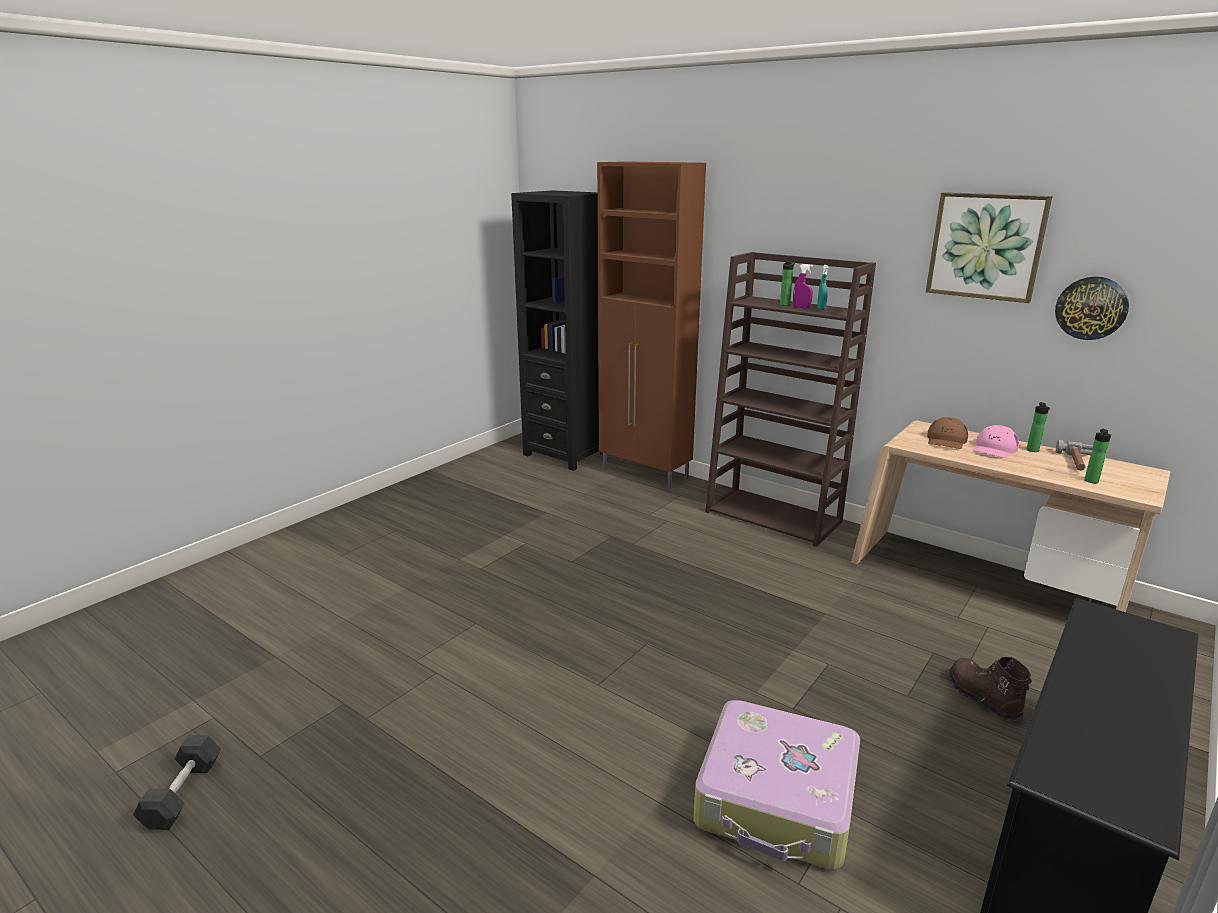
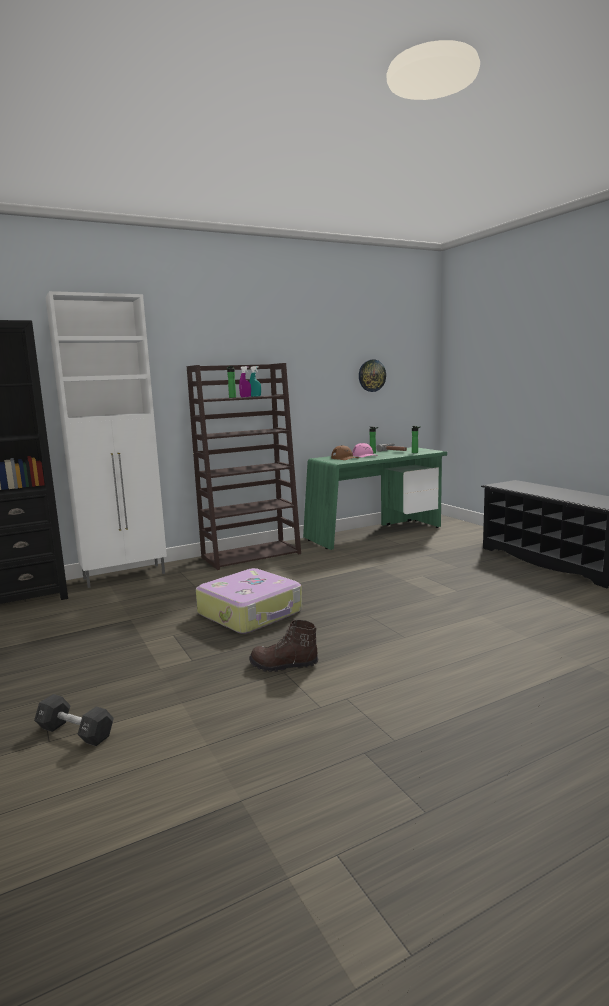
camera: 65 degrees left, 10 degrees down
(183, 793) = (472, 875): black dumbbell -> black dumbbell (75, 732)
(645, 474) = (125, 576): brown cabinet -> white cabinet
(777, 800) = (531, 609): suitcase -> suitcase (251, 613)
(982, 697) = (467, 555): brown boot -> brown boot (283, 666)
(984, 583) = (375, 533): beige desk -> green desk
(986, 246) = (323, 349): picture -> none

